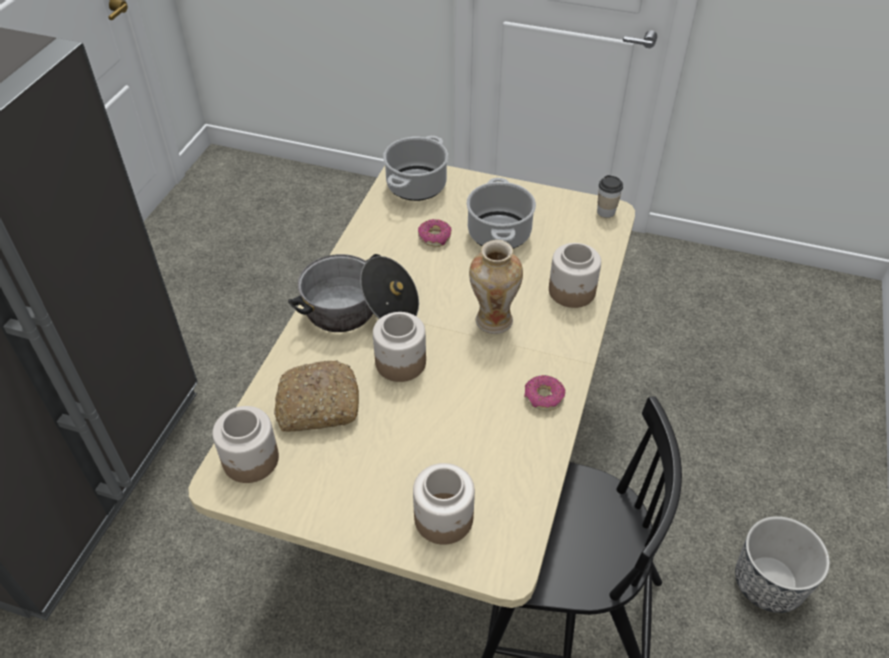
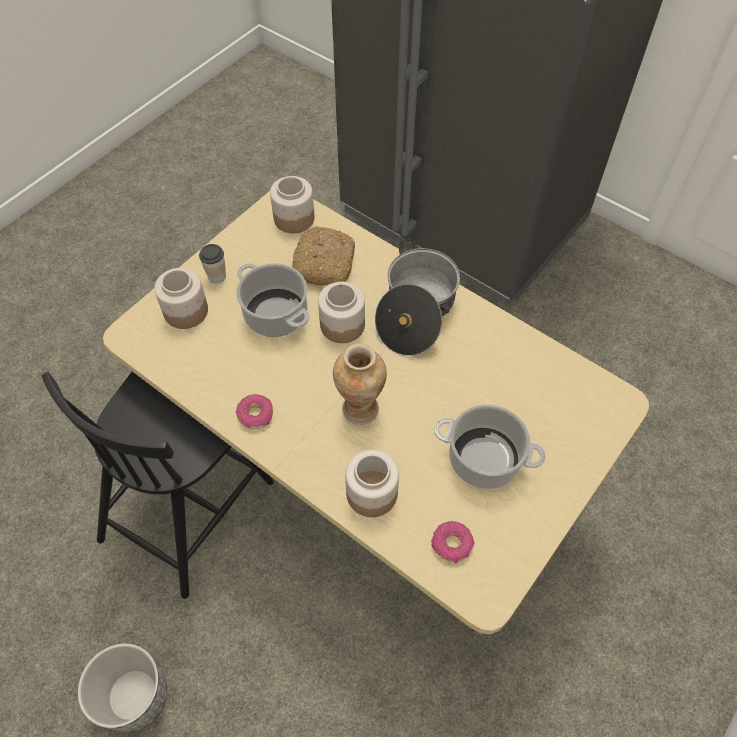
camera: 110 degrees right, 10 degrees up
(416, 185) = (590, 407): cooking pot -> cooking pot (276, 314)
(435, 237) = (496, 398): donut -> donut (452, 544)
(606, 211) = (488, 590): cup -> cup (217, 276)

